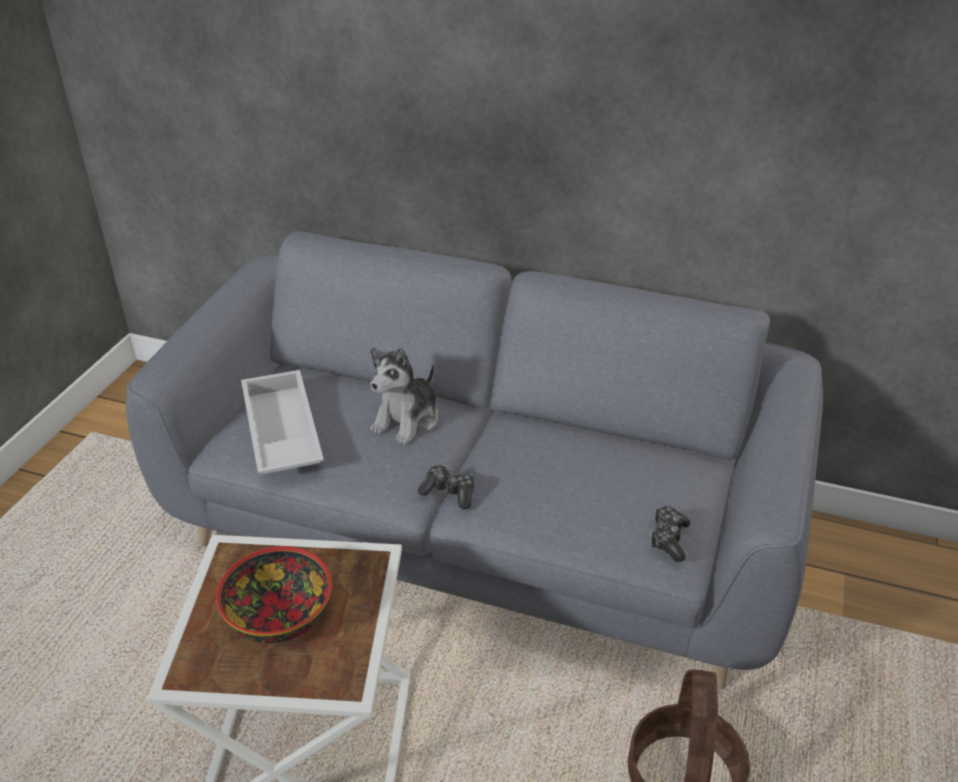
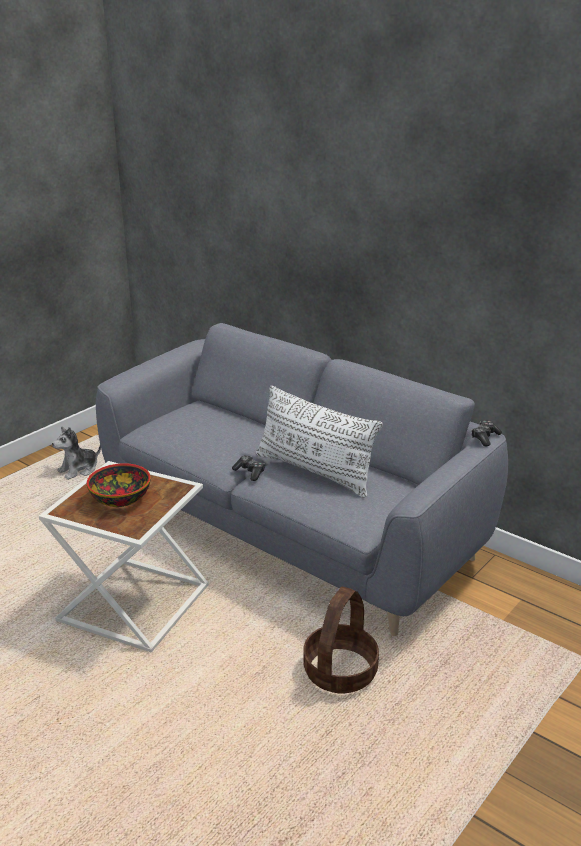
camera: 20 degrees right, 10 degrees down
(280, 432) = (174, 429): white tray -> none
(407, 420) = (249, 436): plush toy -> plush toy (79, 470)
(547, 467) = (314, 471): none -> white pillow
(668, 539) = (362, 516): game controller -> game controller (485, 438)

